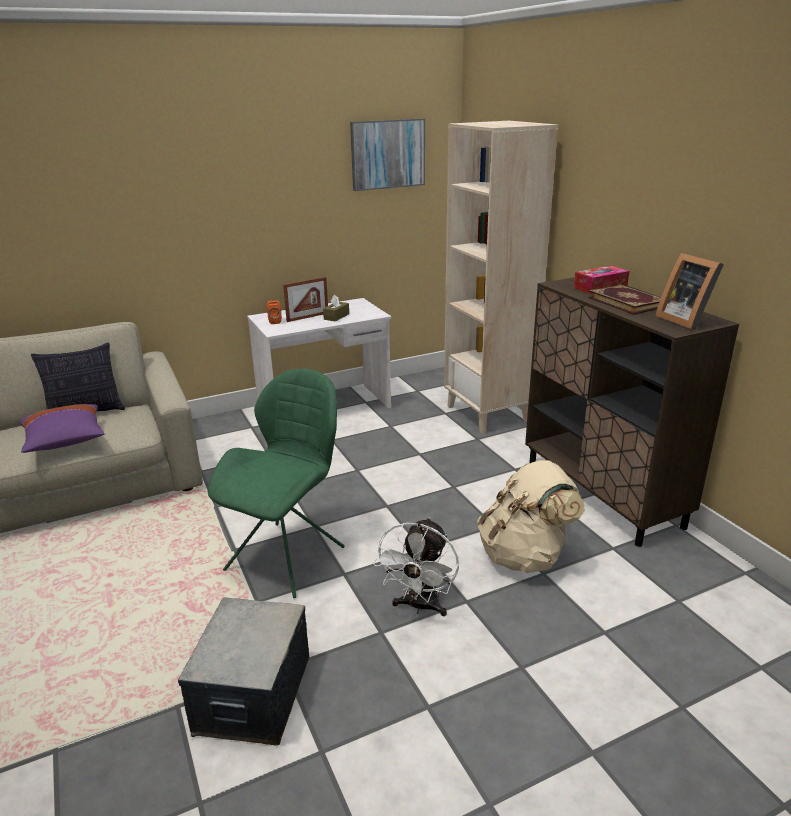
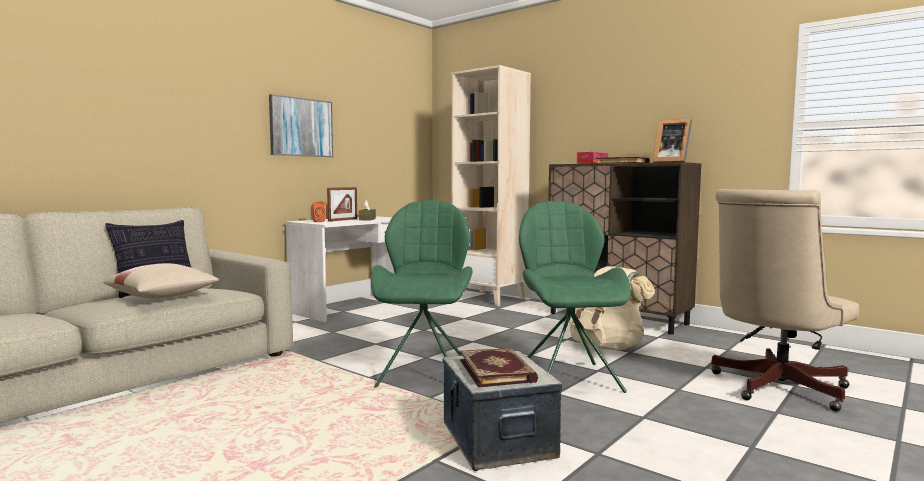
camera: 25 degrees left, 20 degrees down
(65, 441) = (163, 297): purple pillow -> beige pillow
(239, 644) = (498, 370): none -> book
(387, 154) = (388, 104): picture -> picture (301, 127)
(420, 606) = (568, 378): white fan -> green chair
(644, 704) = (774, 388): none -> beige office chair

